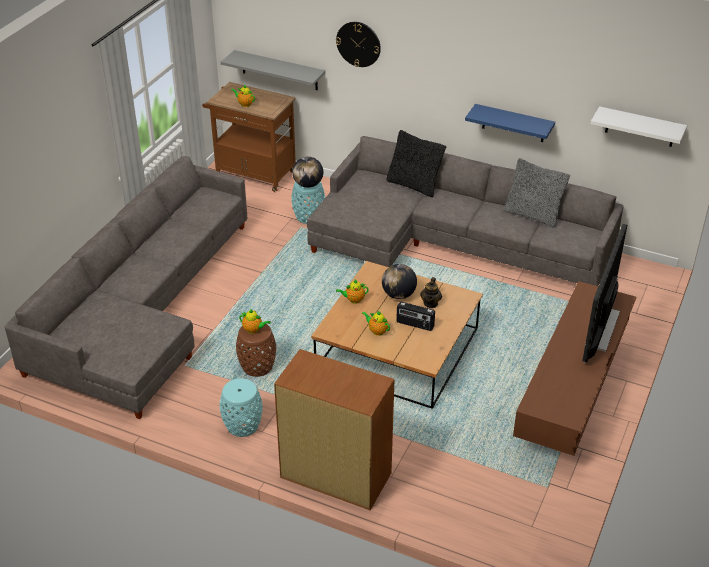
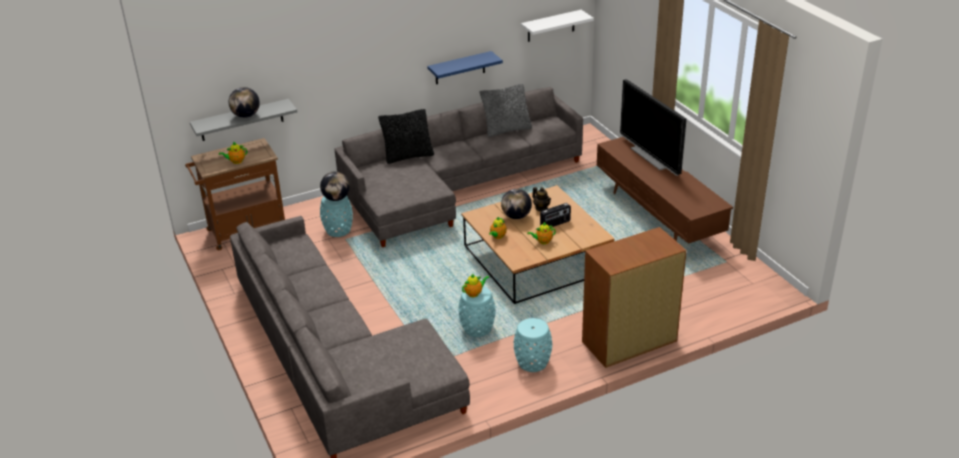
camera: 50 degrees left, 5 degrees down
(257, 366) = (477, 328): brown stool -> turquoise stool
(273, 67) = (246, 116): none -> globe
(358, 44) = (317, 59): wall clock -> none

